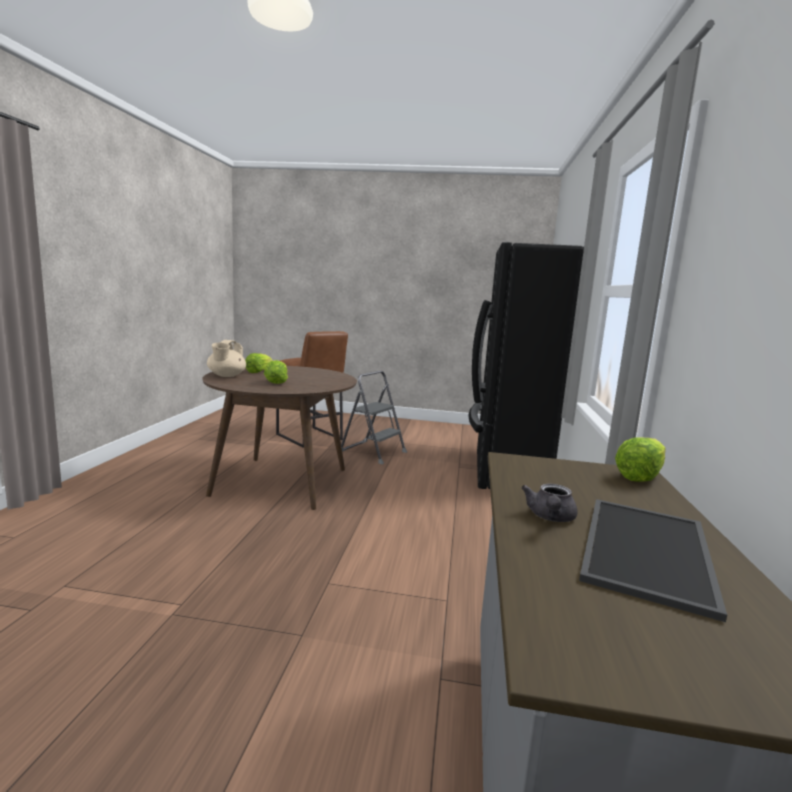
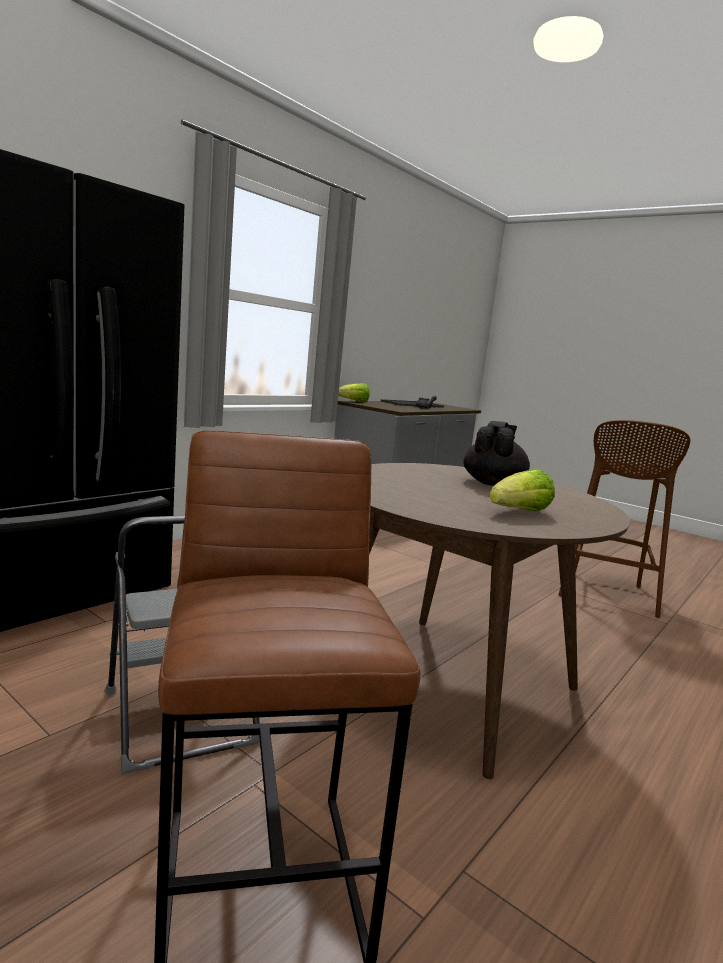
camera: 150 degrees left, 0 degrees up
(113, 618) = (606, 593): none -> brown stool
(226, 376) = (583, 510): beige teapot -> none
(276, 383) = (493, 483): lettuce -> black teapot

